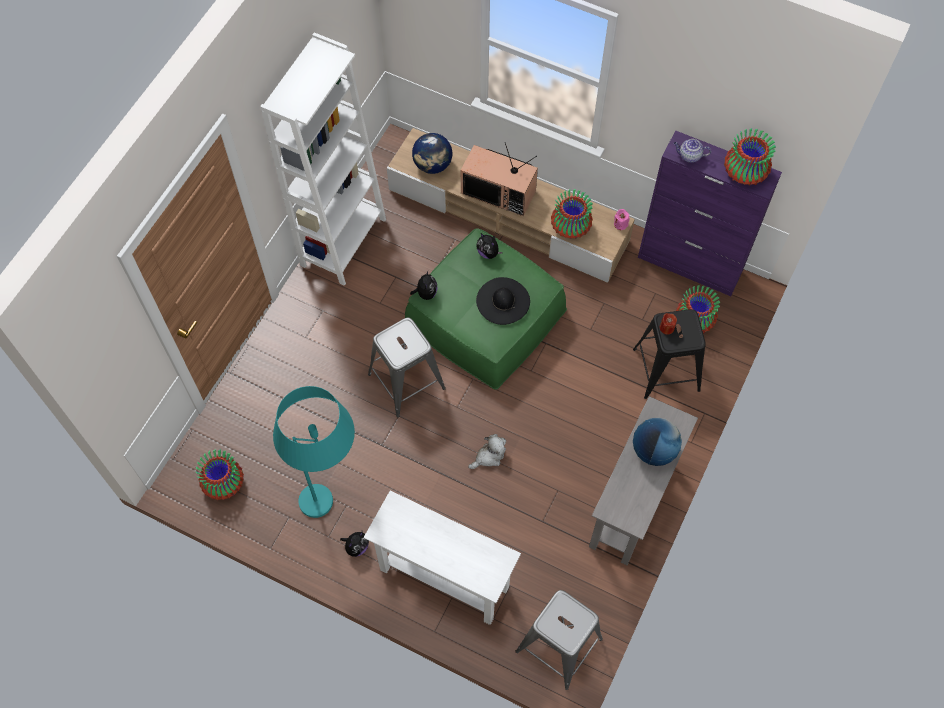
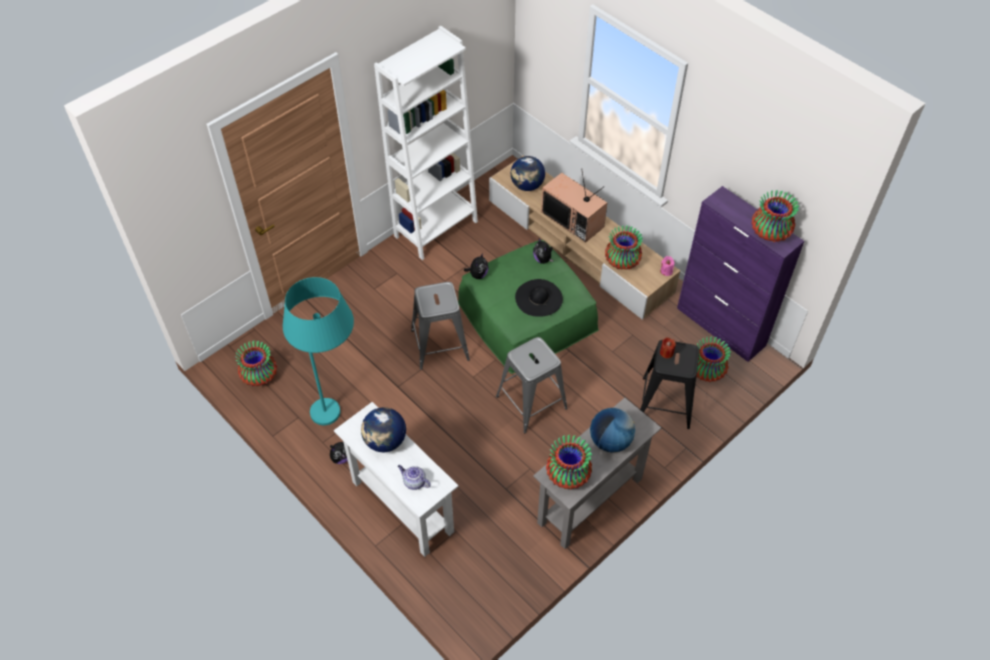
camera: 20 degrees right, 10 degrees down
(424, 531) = (385, 441): none -> globe
(489, 456) = (483, 423): plush toy -> none
(558, 645) = (476, 594): grey stool -> grey stool (531, 402)
(627, 503) = (568, 475): none -> vase
(689, 156) = (726, 207): teapot -> teapot (414, 482)

